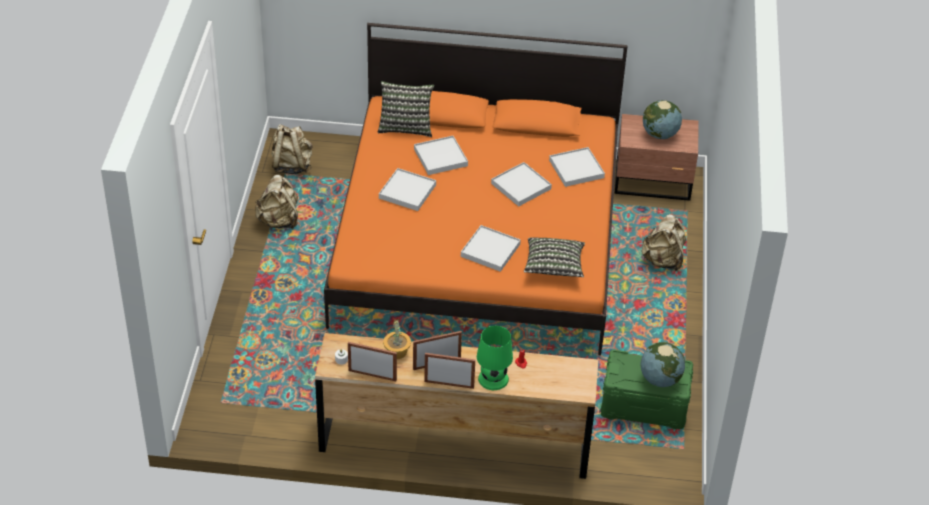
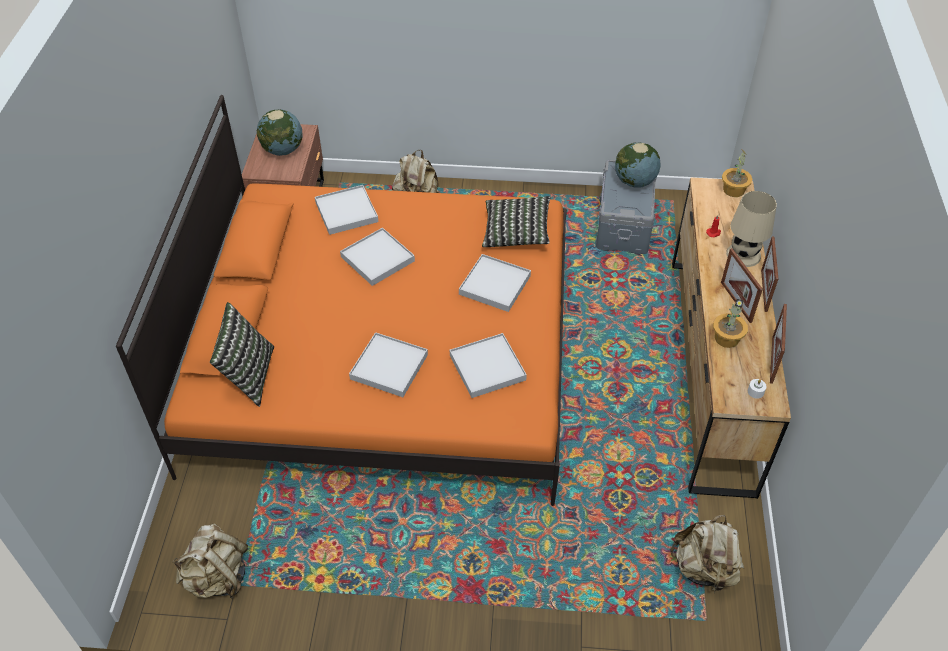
camera: 90 degrees left, 5 degrees up
(279, 221) = (342, 583): beige backpack -> beige backpack (704, 568)
(440, 157) = (318, 335): white tray -> white tray (487, 368)
(493, 379) = (743, 254): green table lamp -> beige table lamp
(580, 386) = (733, 190): none -> potted plant
(644, 404) = (622, 224): green storage box -> grey storage box

